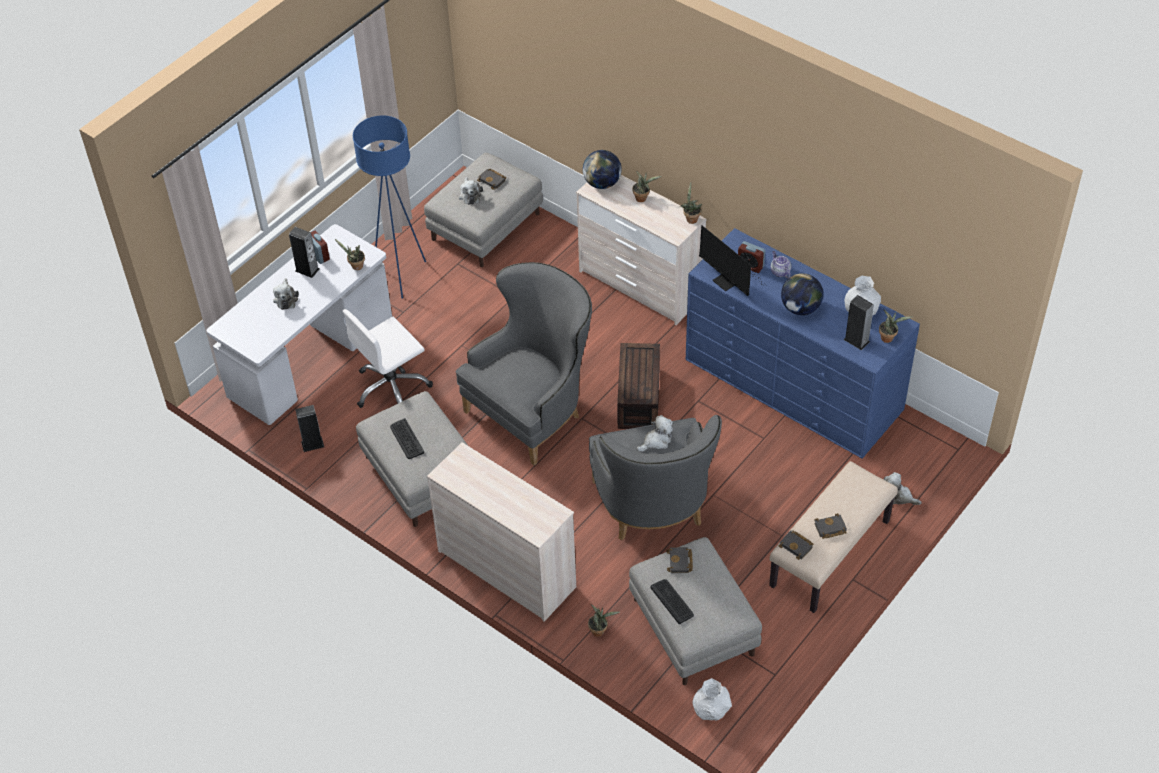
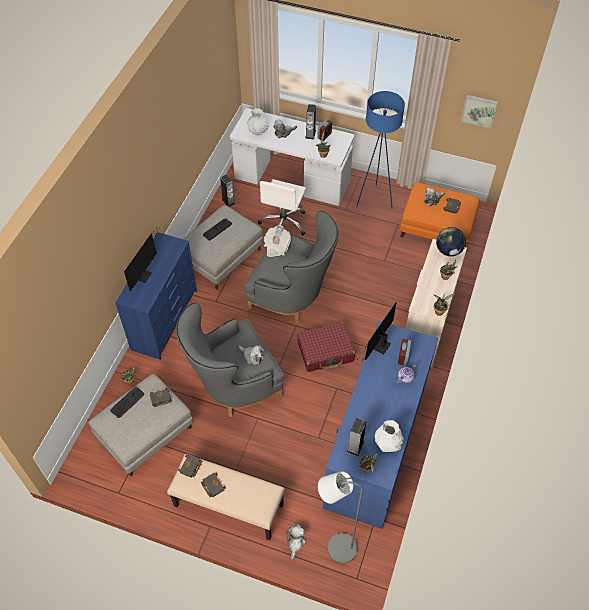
camera: 70 degrees right, 5 degrees up
(392, 387) = (283, 223): white office chair -> white office chair turned 105 degrees counterclockwise
(424, 61) = (479, 110): none -> picture
(481, 373) = (276, 247): none -> newspaper
(486, 226) = (437, 229): grey ottoman -> orange ottoman
(500, 504) = (144, 273): none -> monitor
(507, 568) = (165, 320): beige dresser -> blue dresser
(637, 397) = (325, 352): brown storage box -> red suitcase
(711, 710) = (83, 461): white vase -> white vase (258, 131)
(800, 308) = (373, 400): globe -> none
(916, 458) = (336, 548): none -> grey floor lamp

